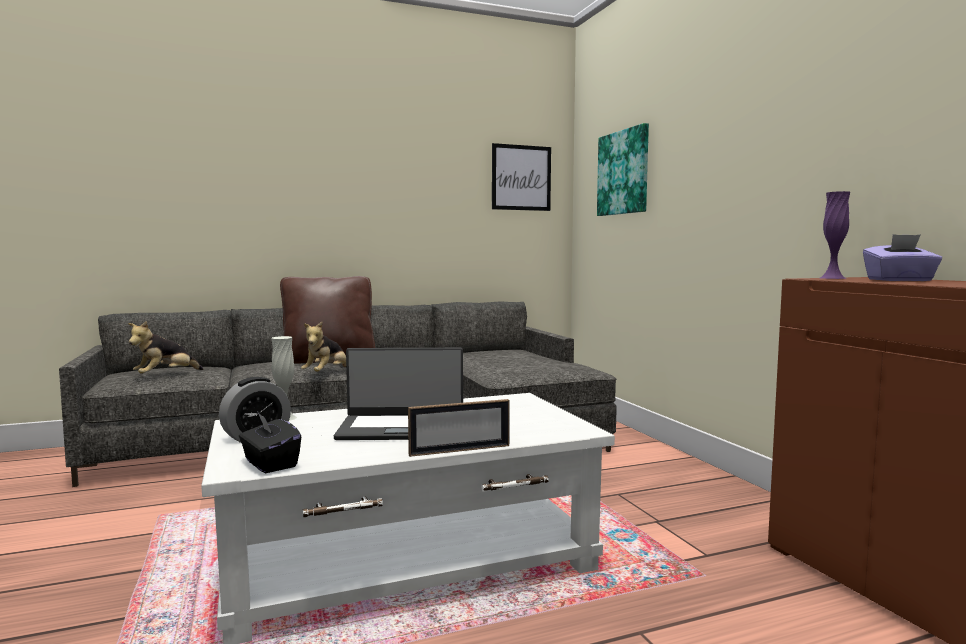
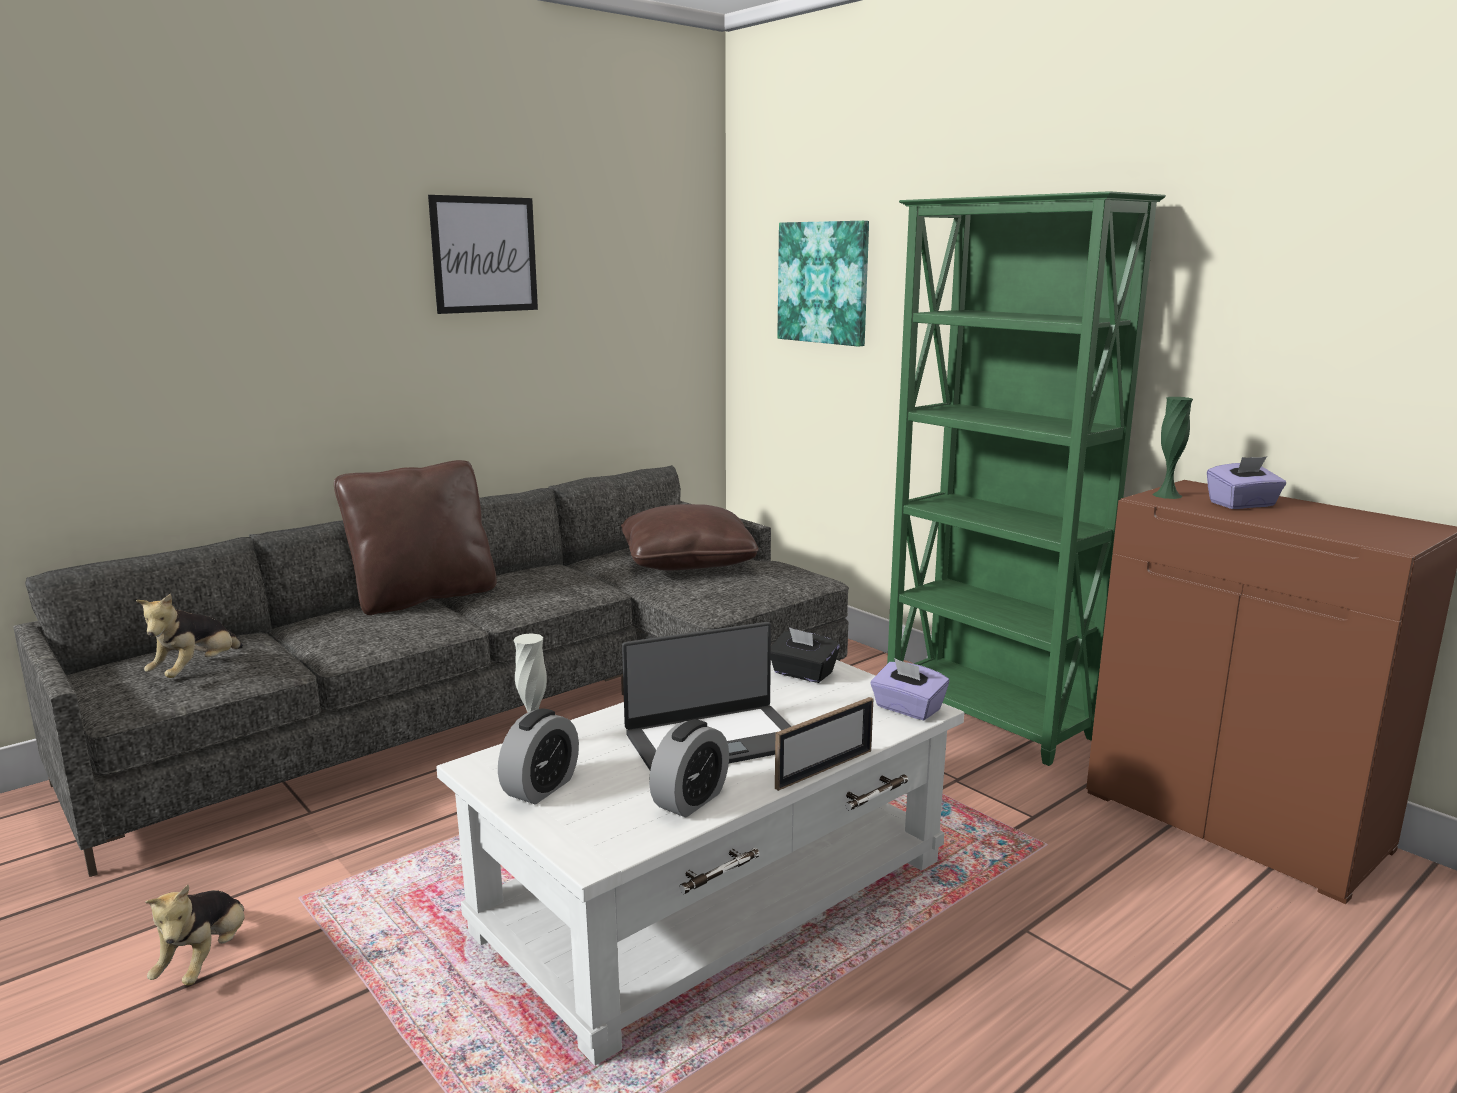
camera: 20 degrees left, 10 degrees up
(270, 464) = (625, 836): black tissue box -> black tissue box (802, 674)
(326, 374) = (452, 629): plush toy -> plush toy (205, 960)
(340, 453) = (690, 800): none -> alarm clock
(511, 358) = (687, 562): none -> brown pillow
(521, 178) = (658, 275): picture -> picture (484, 254)
(568, 429) = (907, 709): none -> purple tissue box
(712, 487) = (986, 718): none -> green bookcase
(832, 278) = (1167, 495): purple vase -> green vase

